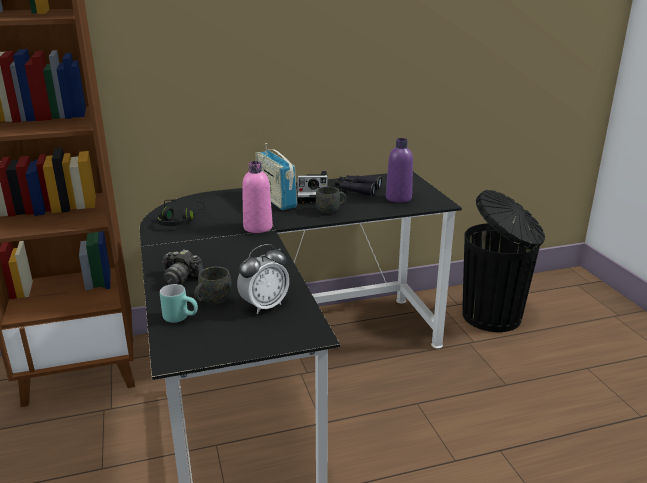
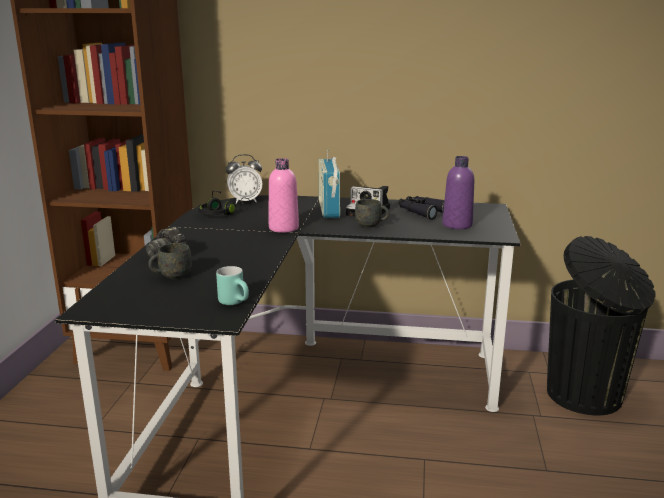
camera: 25 degrees right, 5 degrees down
(181, 317) = (131, 283): turquoise mug -> turquoise mug (236, 302)
(264, 306) = (209, 288): alarm clock -> alarm clock (245, 201)

